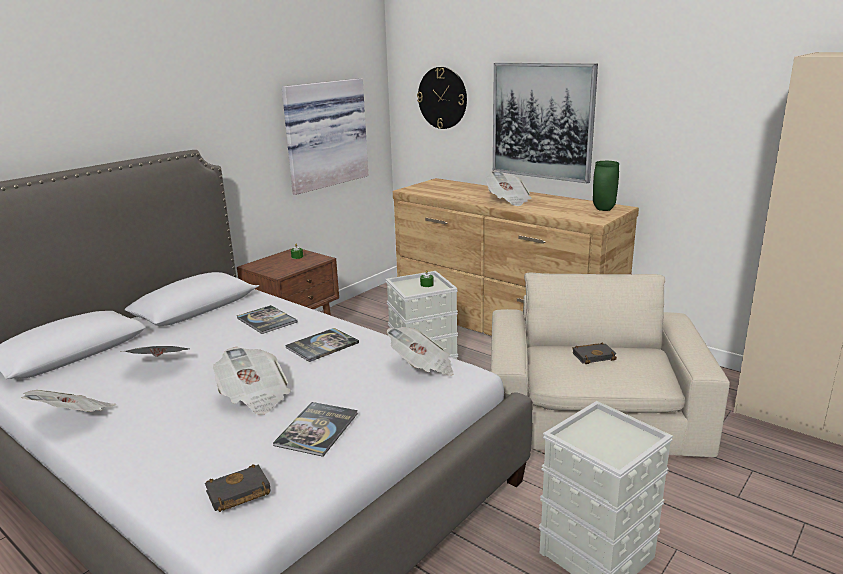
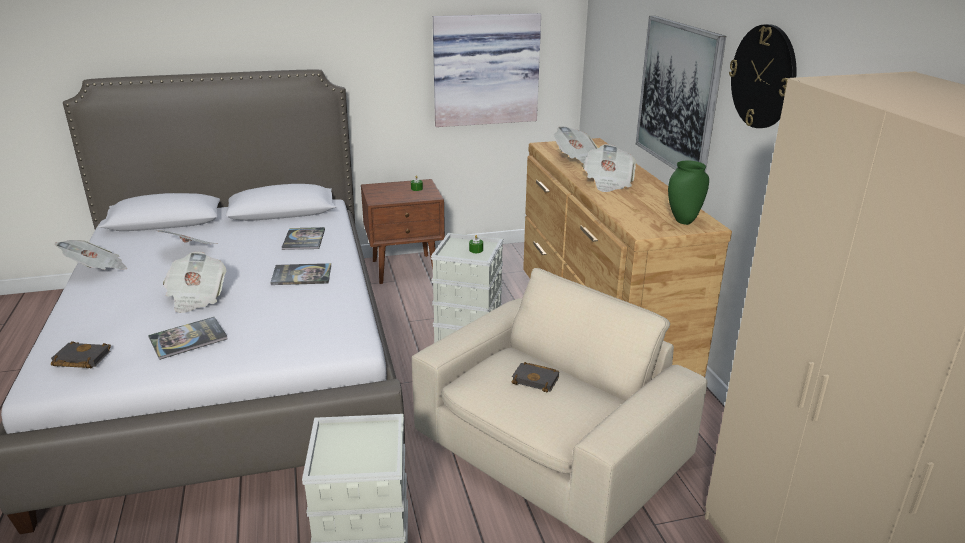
camera: 35 degrees right, 5 degrees up
(422, 367) = (333, 323): newspaper -> newspaper (577, 159)
(442, 98) = (616, 47): wall clock -> wall clock (763, 77)

